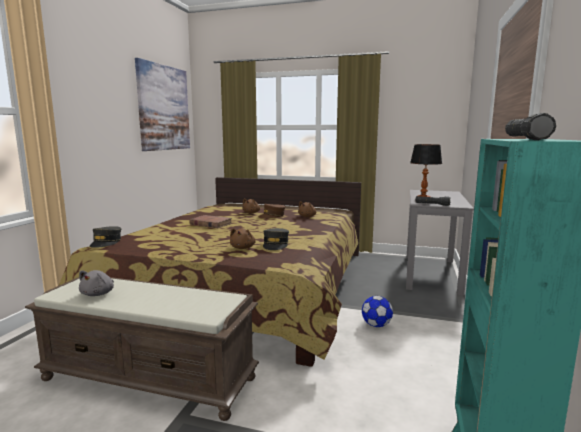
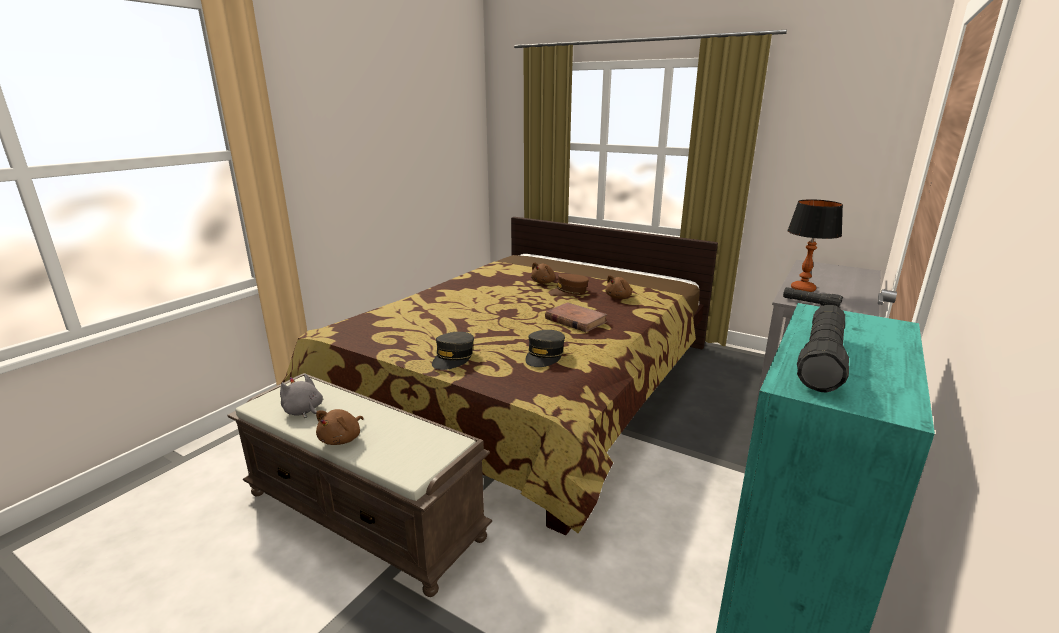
camera: 15 degrees right, 10 degrees up
(98, 294) = (304, 411): grey plush toy -> grey plush toy turned 105 degrees clockwise
(106, 242) = (338, 326): grey cap -> grey cap (453, 358)
(164, 108) = (441, 120): picture -> none
(210, 224) = (478, 302): brown book -> brown book (575, 320)
(243, 248) = (498, 357): brown plush toy -> brown plush toy (342, 439)
(376, 325) = (681, 480): football -> none

